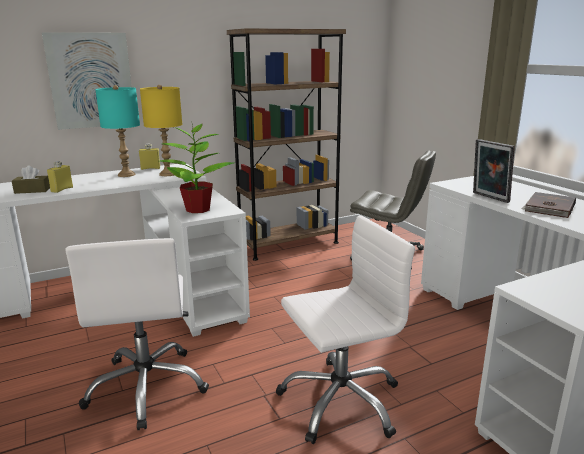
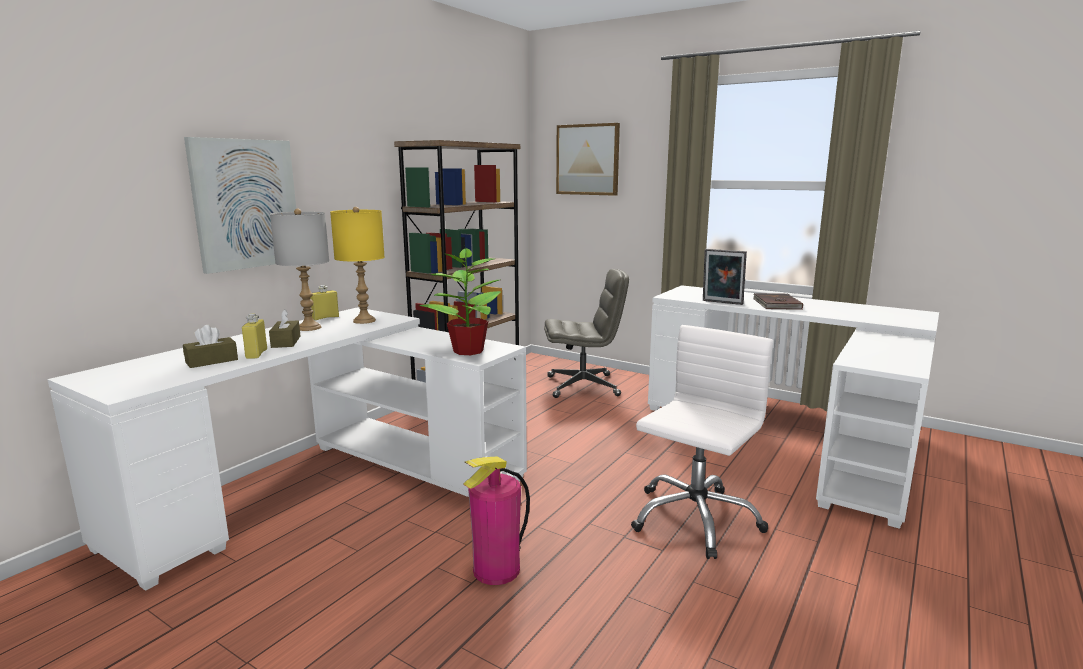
camera: 30 degrees left, 5 degrees down
(93, 183) = (286, 342): none -> brown tissue box
(126, 175) = (309, 328): turquoise table lamp -> grey table lamp
(147, 387) = (496, 570): white office chair -> fire extinguisher
(430, 42) = (587, 159): none -> picture

